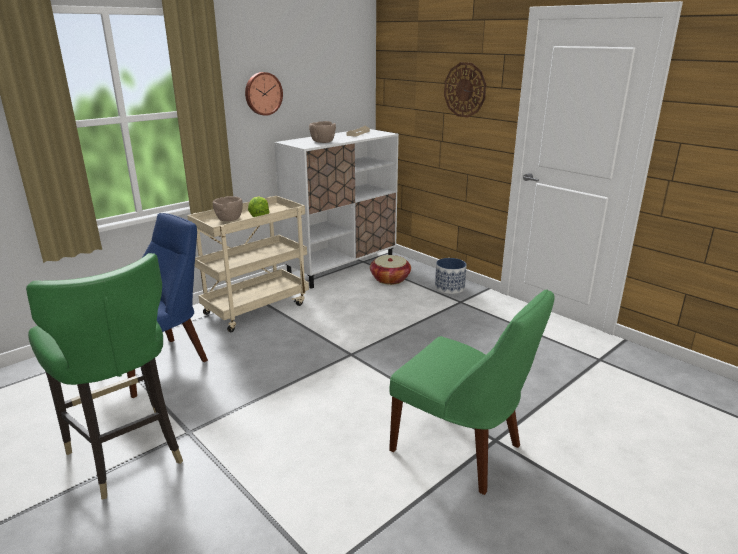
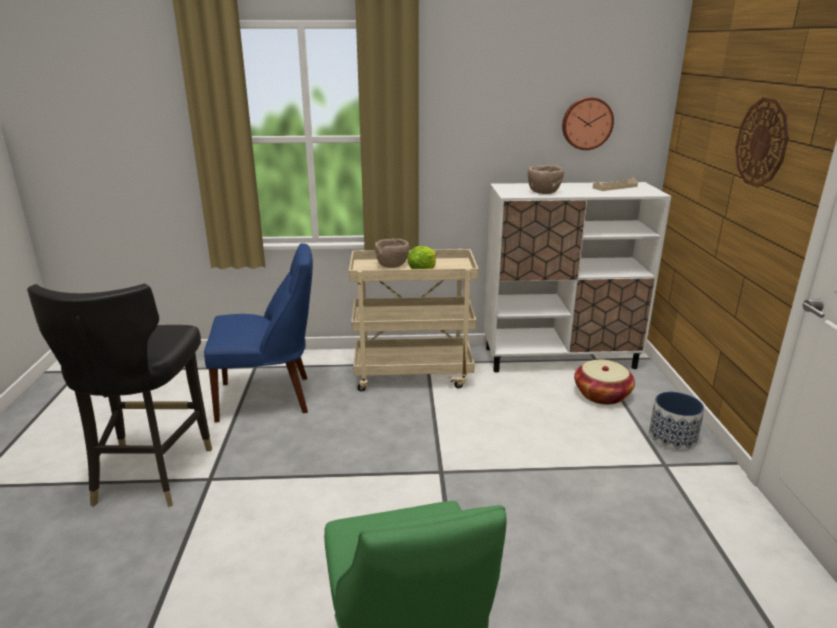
camera: 40 degrees right, 0 degrees up
(127, 454) = (151, 473): green chair -> black chair
(263, 93) = (482, 123): wall clock -> wall clock (586, 123)

